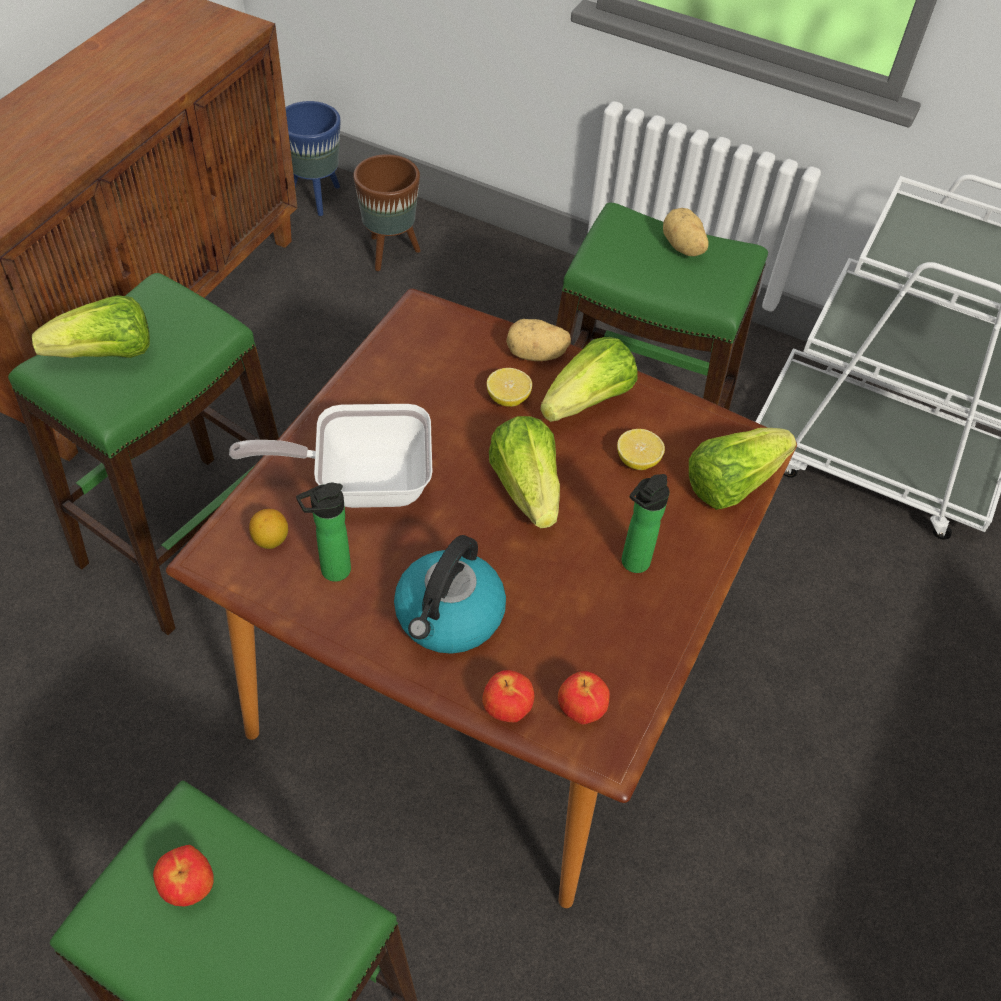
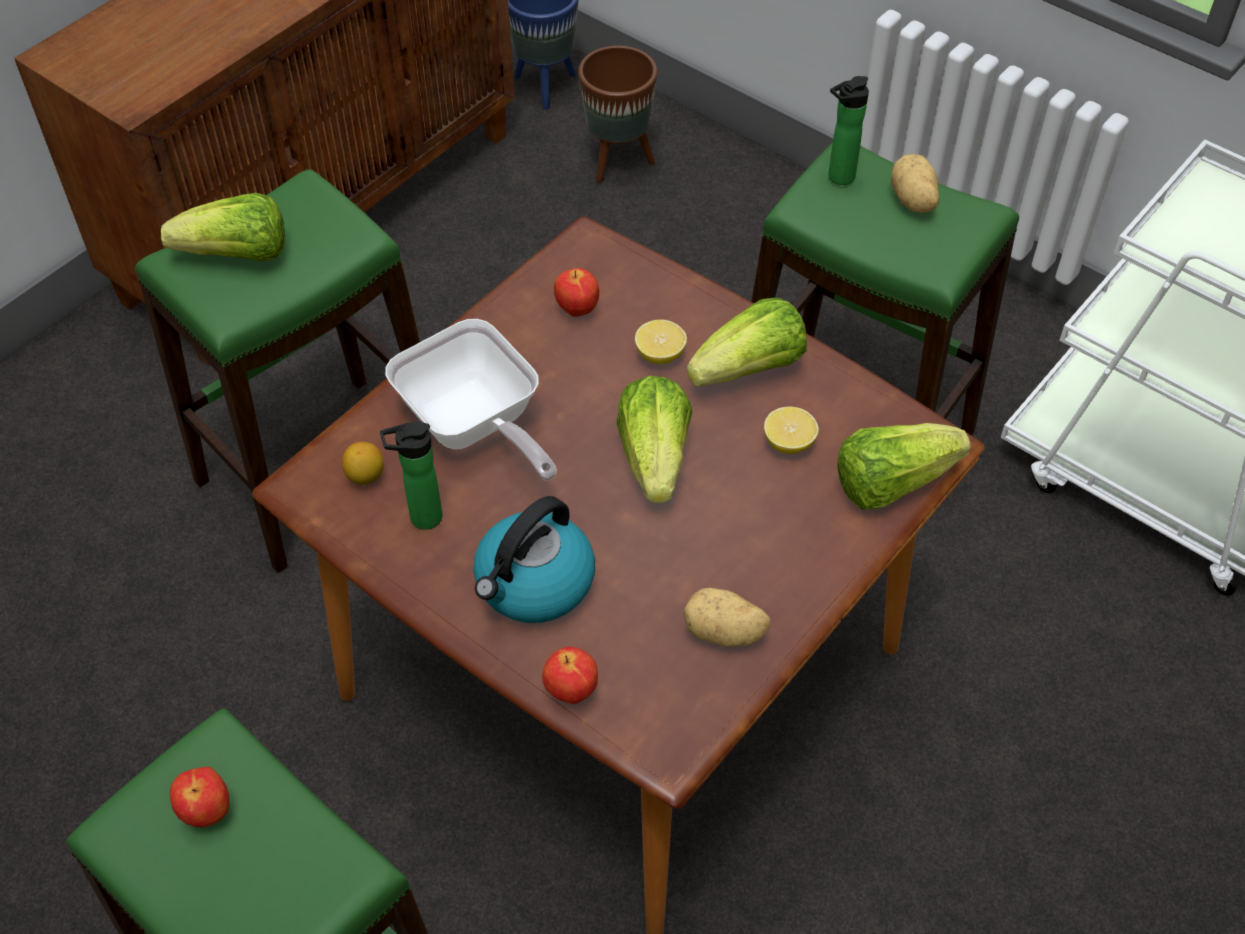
camera: 15 degrees right, 0 degrees up
(360, 482) = (474, 427): frying pan -> frying pan turned 135 degrees counterclockwise
(536, 355) = (705, 309): potato -> potato (724, 633)
(580, 711) = (649, 705): apple -> apple (576, 309)
(632, 564) = (750, 557): bottle -> bottle (838, 178)

